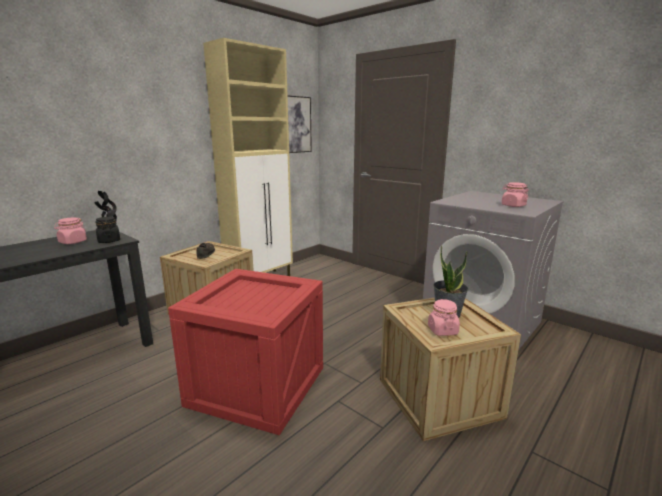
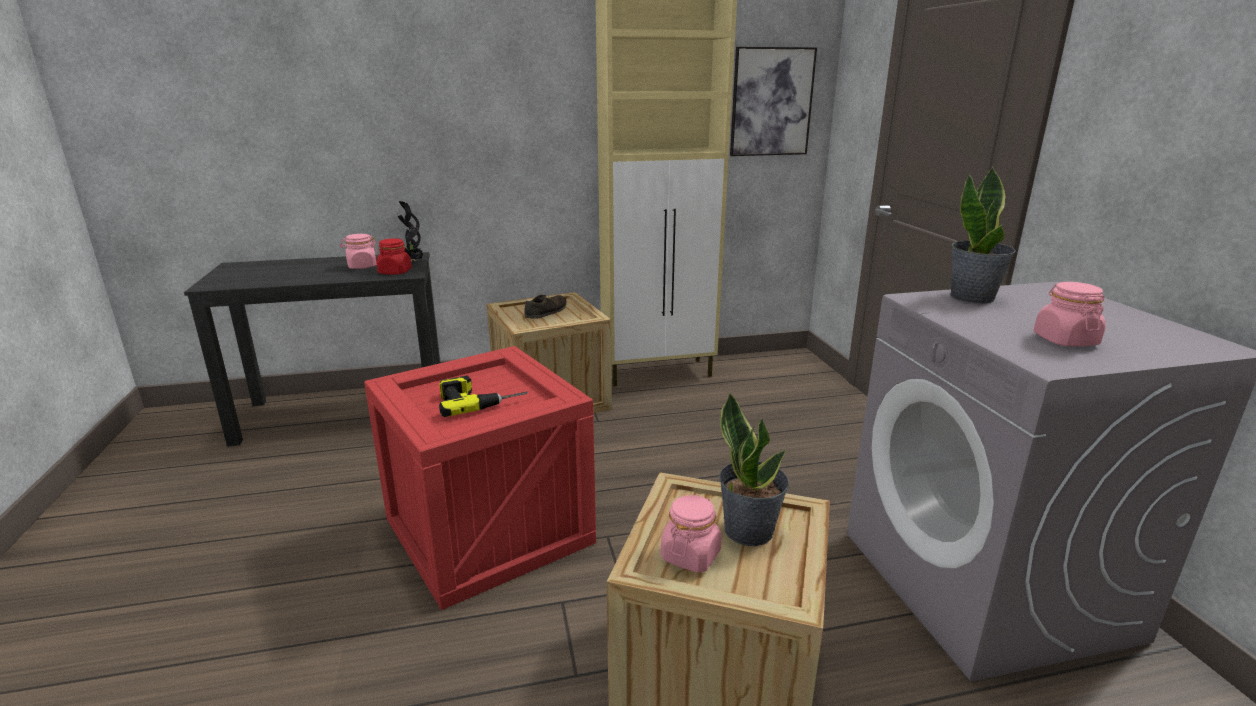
camera: 35 degrees right, 5 degrees up
(109, 241) = (395, 272): black jar -> red jar
(256, 298) = (480, 399): none -> power drill
(459, 198) = (973, 297): none -> potted plant

